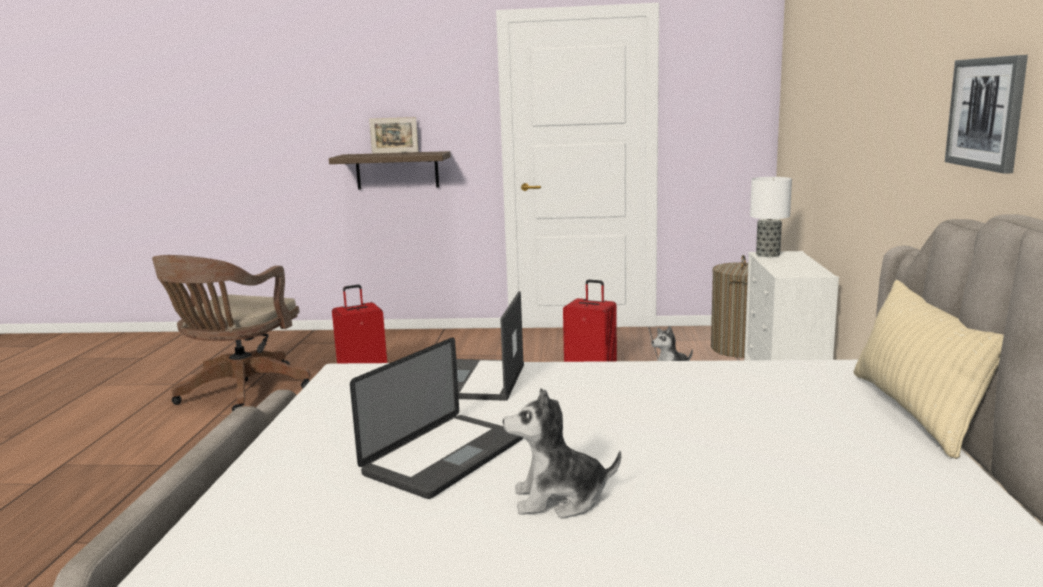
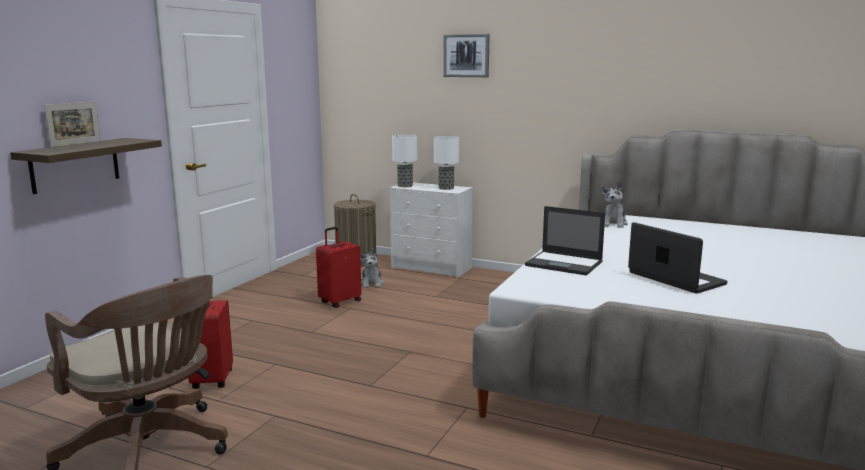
camera: 70 degrees left, 0 degrees up
(559, 499) = (726, 267): plush toy -> plush toy (613, 224)
(796, 269) = (446, 188): none -> table lamp
(914, 411) = (651, 217): beige pillow -> none
(986, 113) = (623, 90): picture -> picture (466, 55)

